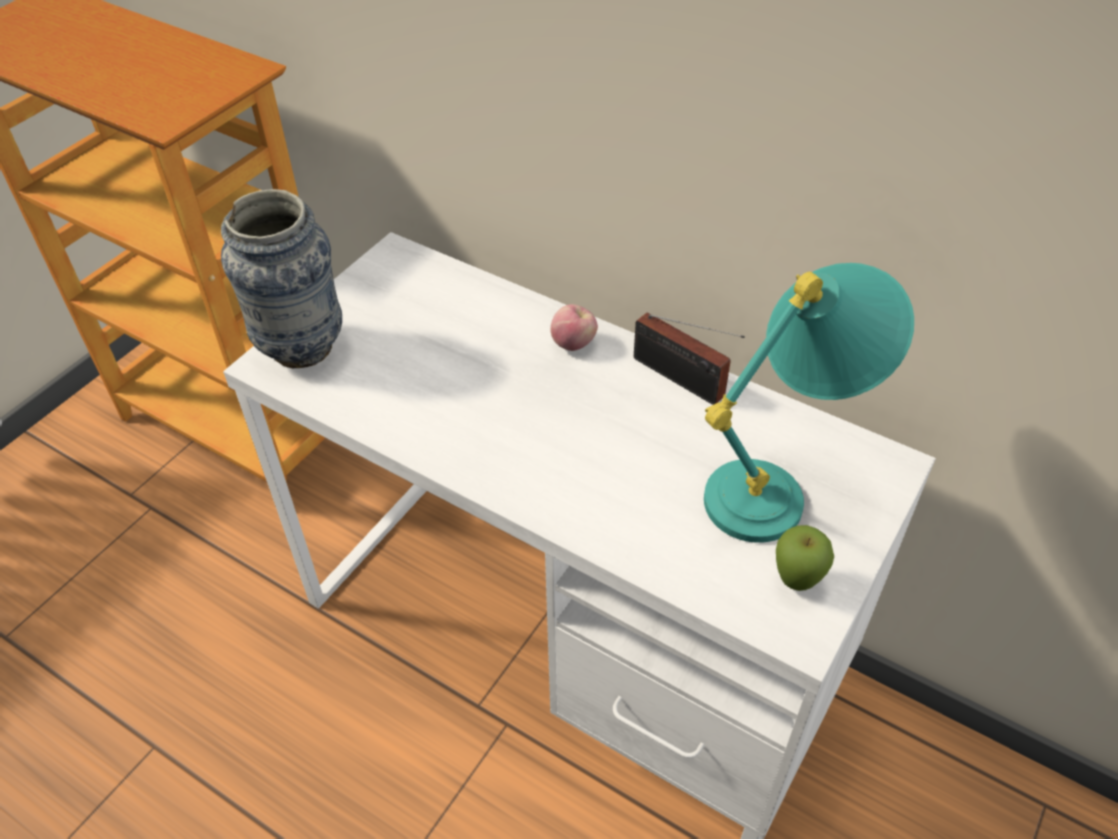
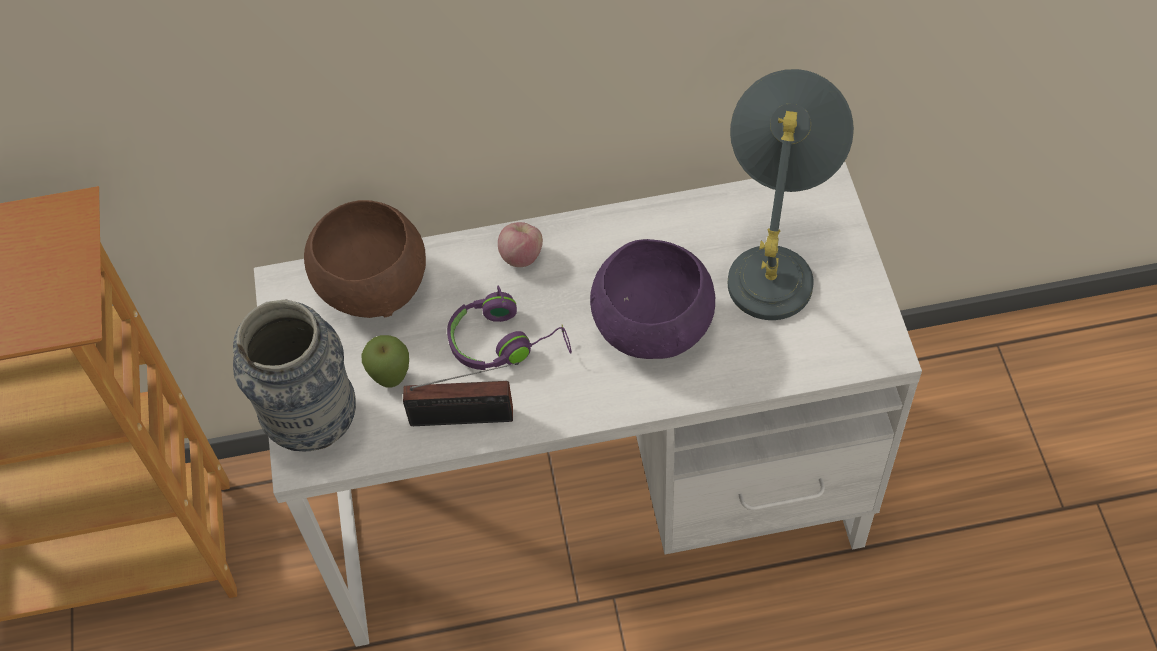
camera: 40 degrees left, 10 degrees up
(448, 291) = (372, 285): none -> brown bowl
(492, 391) = (506, 341): none -> purple headphones
(615, 462) = (653, 327): none -> purple bowl
(682, 380) = (631, 227): radio -> radio (468, 417)
(781, 487) = (776, 258): turquoise table lamp -> grey table lamp
(796, 582) = (848, 318): apple -> apple (391, 379)

